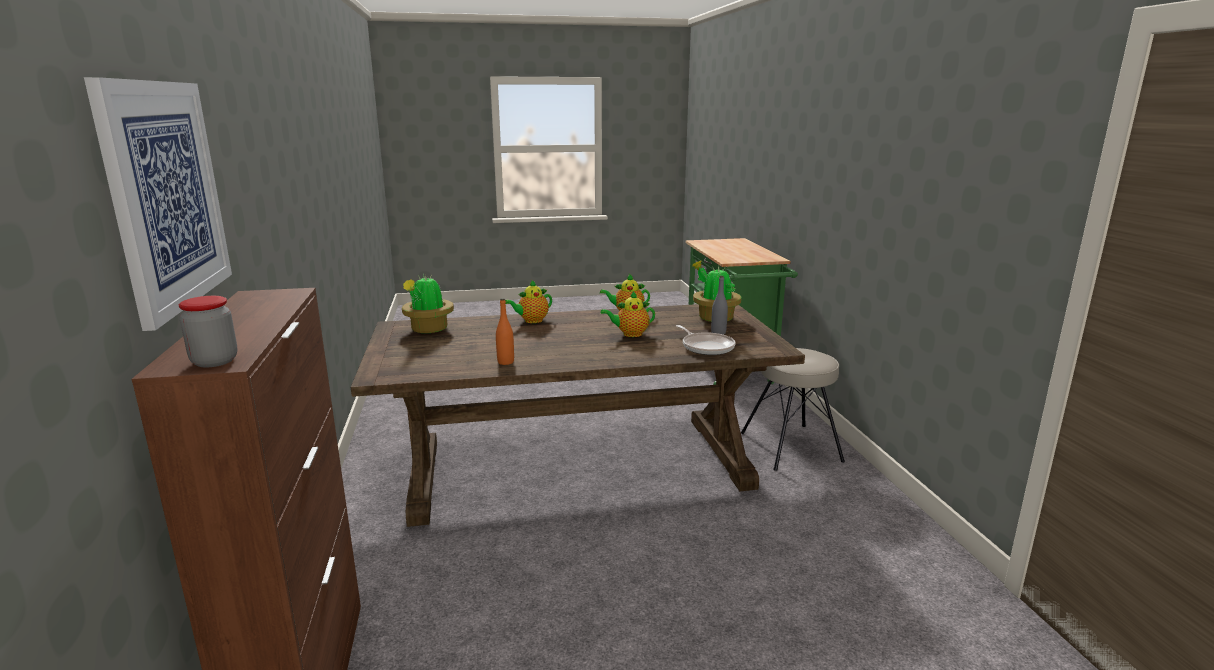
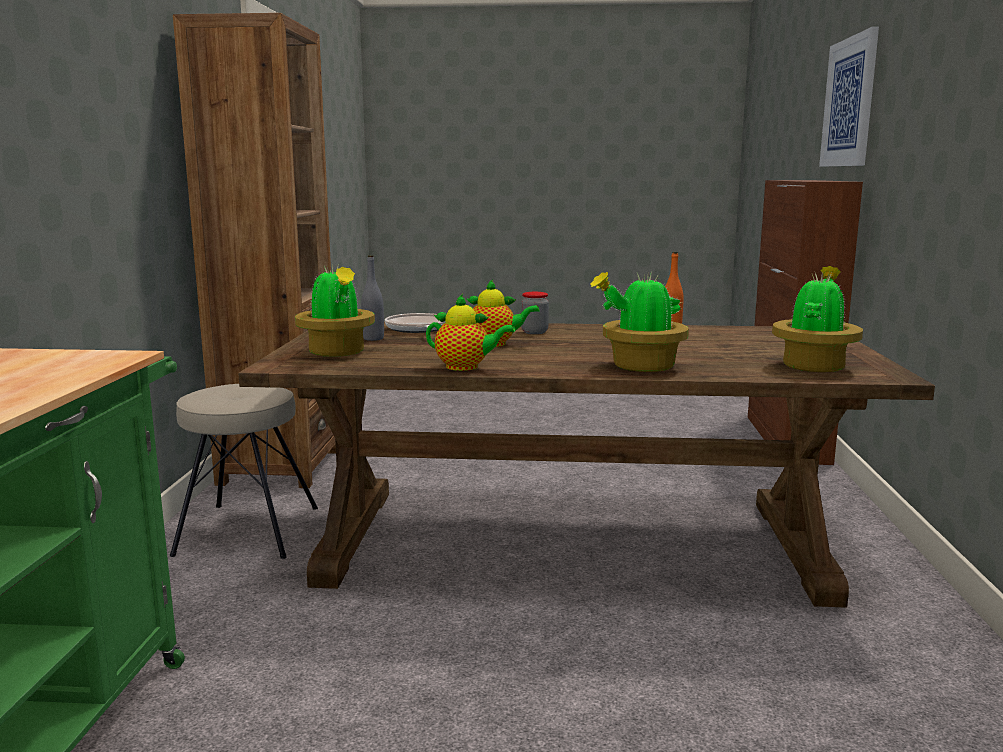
camera: 165 degrees left, 5 degrees down
(214, 361) = (786, 179): jar -> jar (534, 332)
(531, 321) = (640, 367): teapot -> potted plant
(875, 512) = (280, 467): none -> brown bookcase

